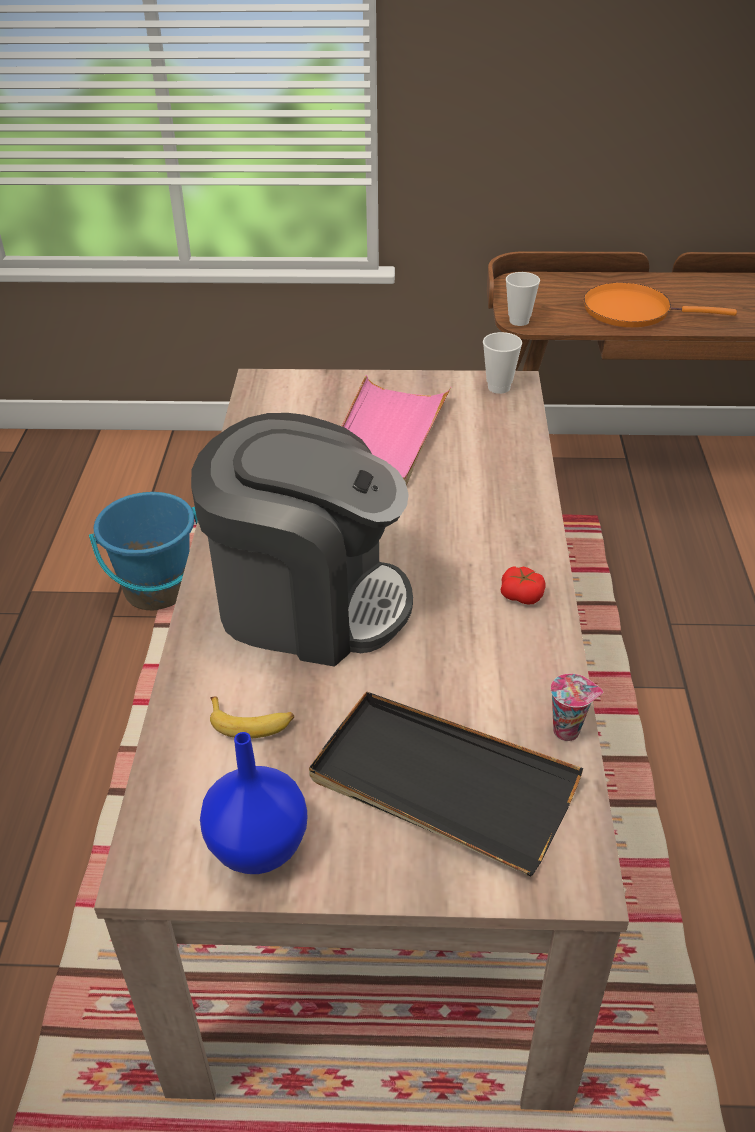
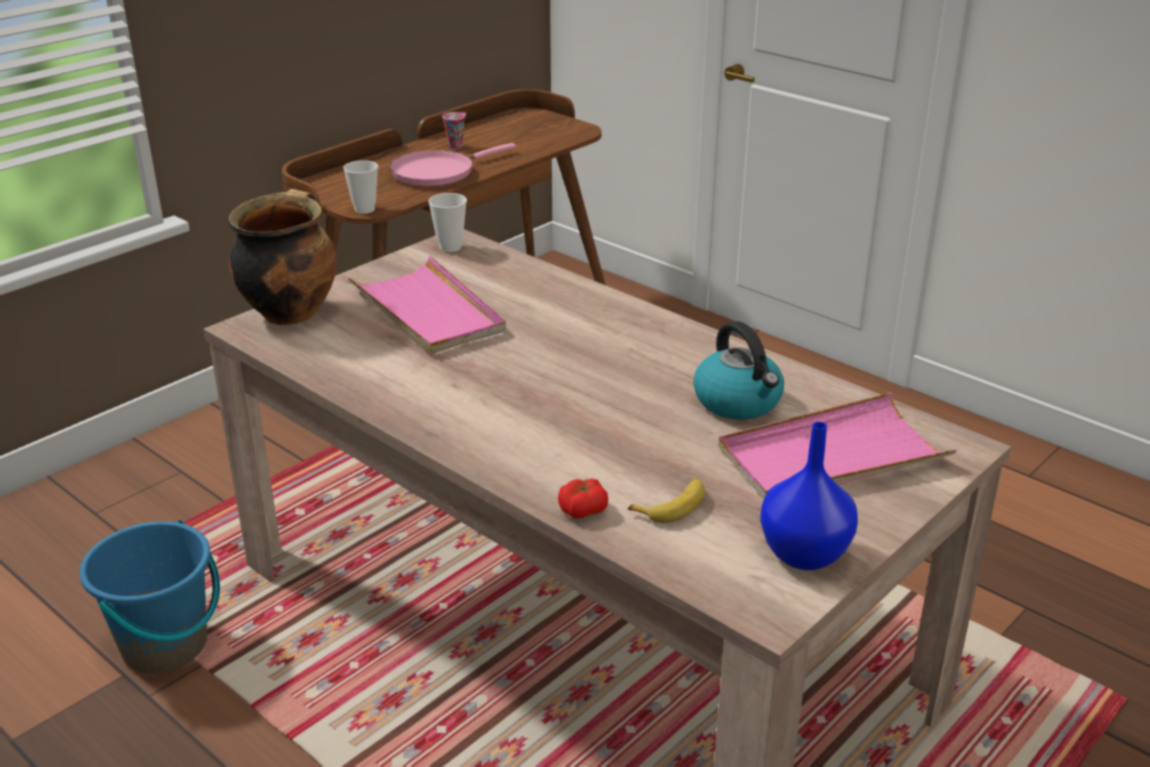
camera: 50 degrees left, 10 degrees down
(304, 384) = (290, 312): none -> cooking pot
(309, 602) = (574, 427): coffee machine -> none
(441, 785) = (831, 456): black tray -> pink tray
(463, 674) = (739, 402): none -> kettle
(521, 595) = (691, 346): tomato -> tomato (582, 509)
(568, 730) = (838, 391): cup -> cup (455, 146)
(632, 311) = (437, 172): orange frying pan -> pink frying pan

